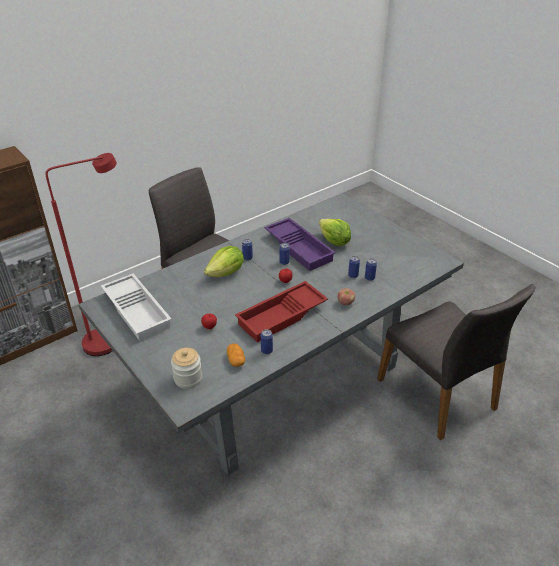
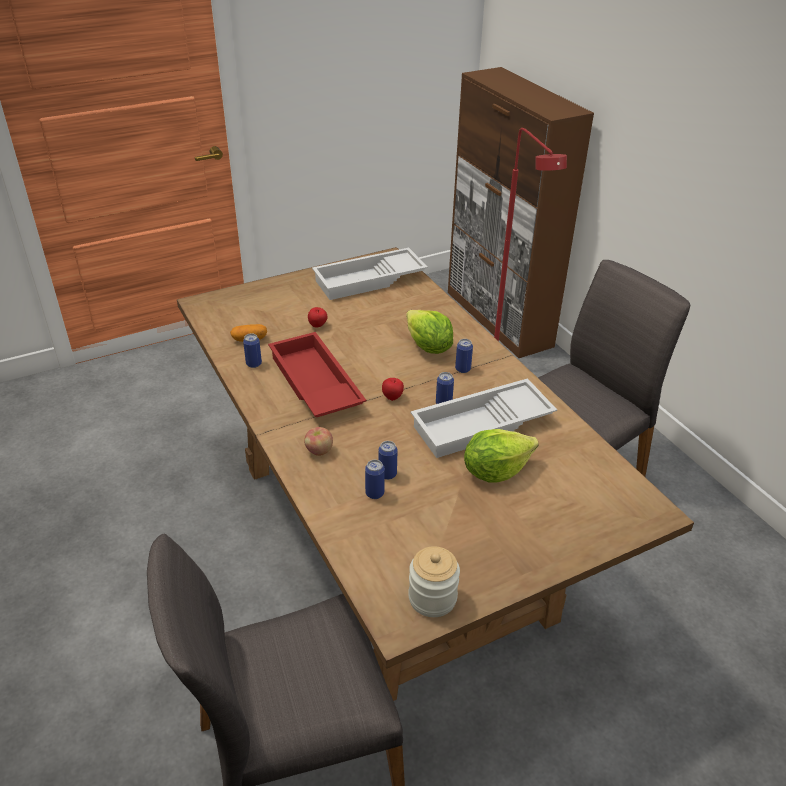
camera: 100 degrees right, 0 degrees up
(188, 378) = (239, 307): jar -> jar (432, 598)
(280, 377) = (391, 540): grey dining table -> brown dining table
(300, 248) = (482, 426): purple tray -> white tray

